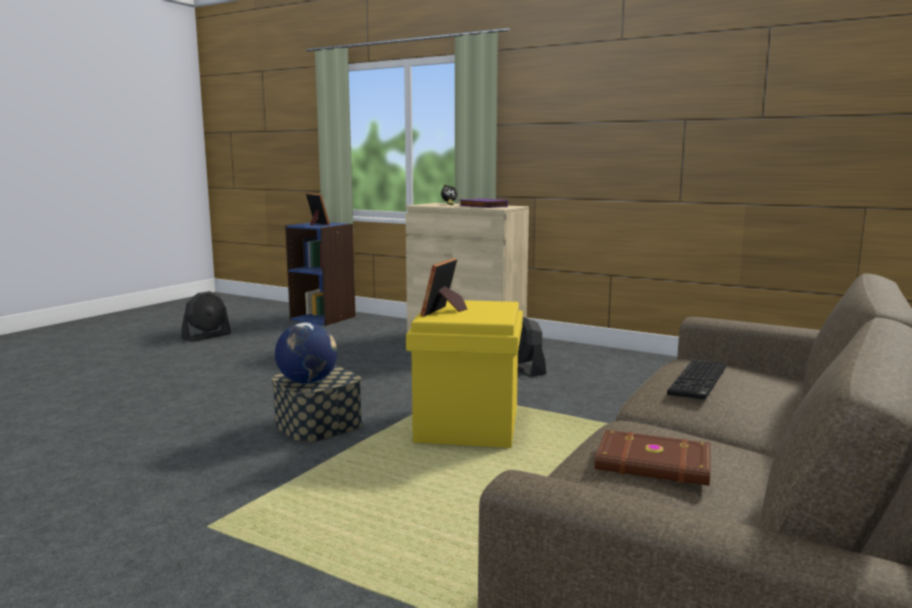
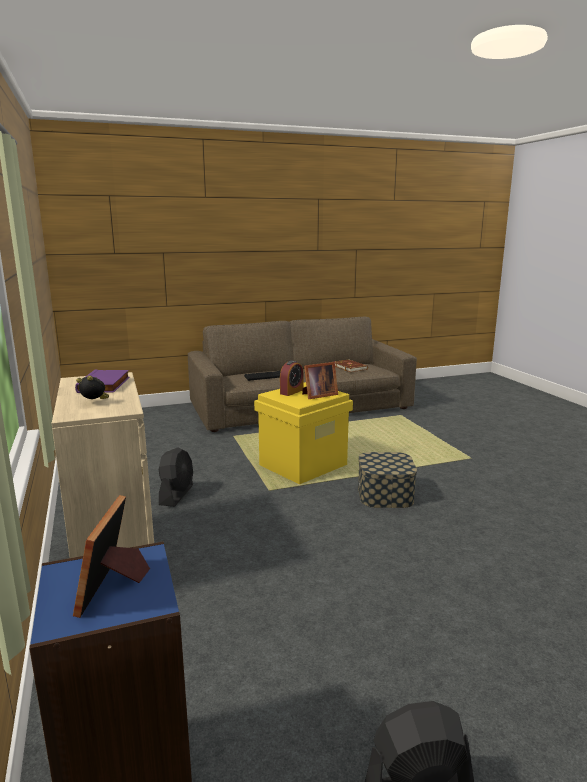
camera: 140 degrees left, 5 degrees up
(307, 382) = (395, 460): globe -> none
(488, 309) = (291, 392): none -> alarm clock

